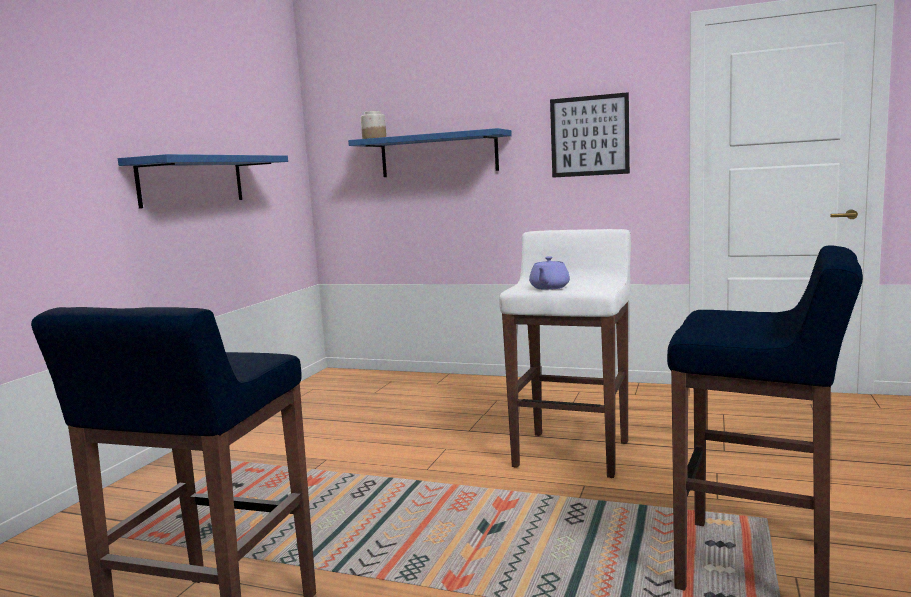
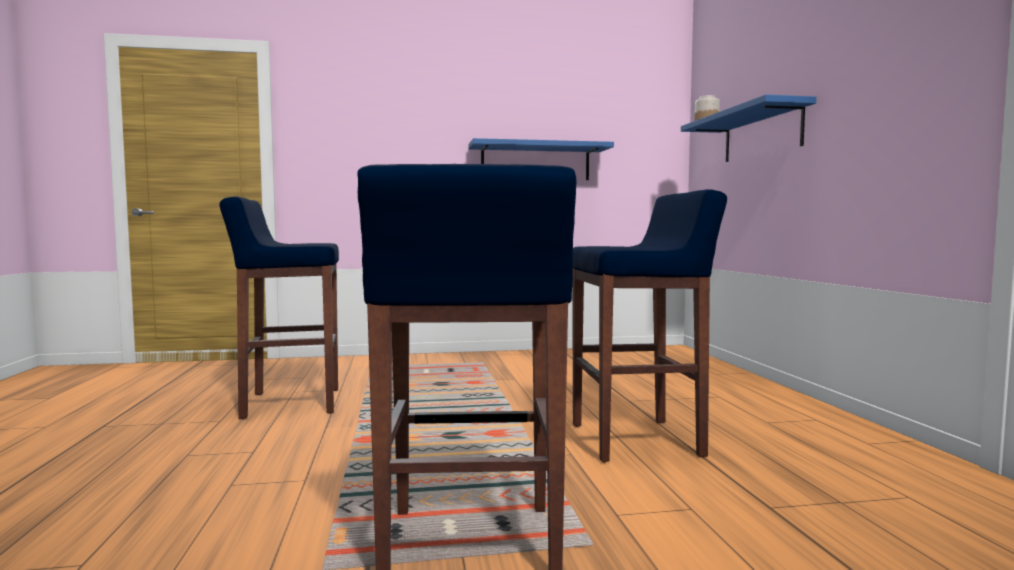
camera: 60 degrees right, 5 degrees down
(549, 288) = (603, 246): purple teapot -> none
(572, 453) = (637, 440): white stool -> blue stool
(589, 136) = (887, 89): picture -> none

